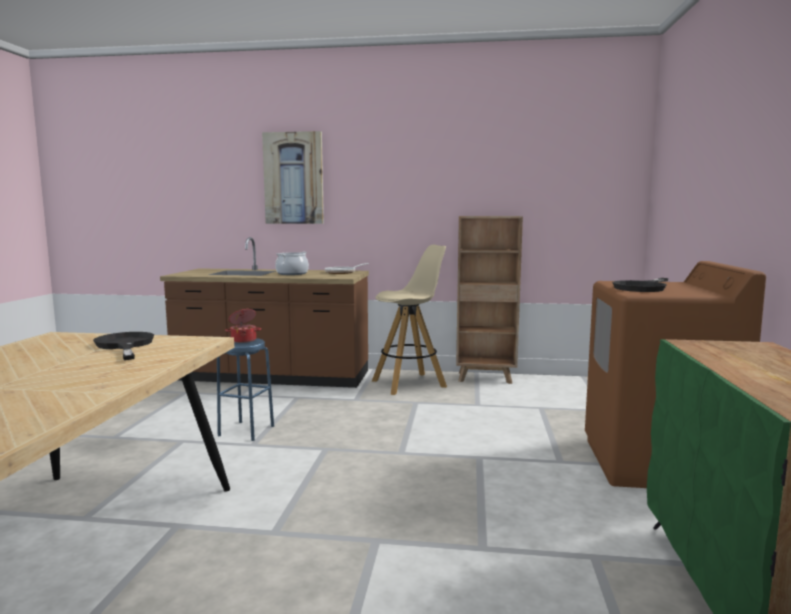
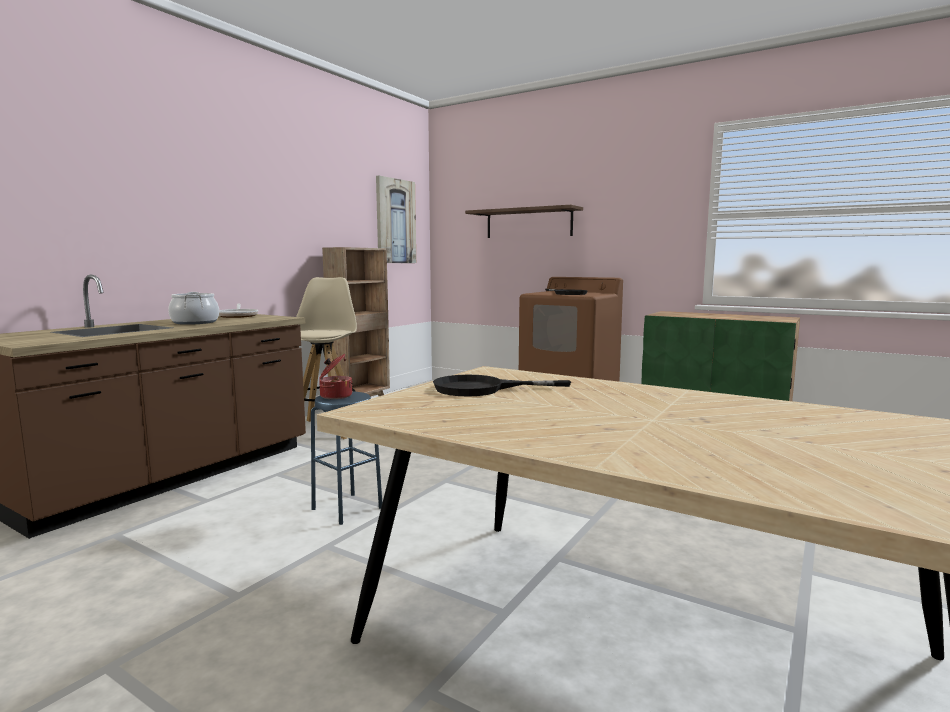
camera: 65 degrees left, 0 degrees up
(293, 178) = (129, 187): picture -> picture (395, 221)
(706, 178) = (528, 223): none -> brown shelf

